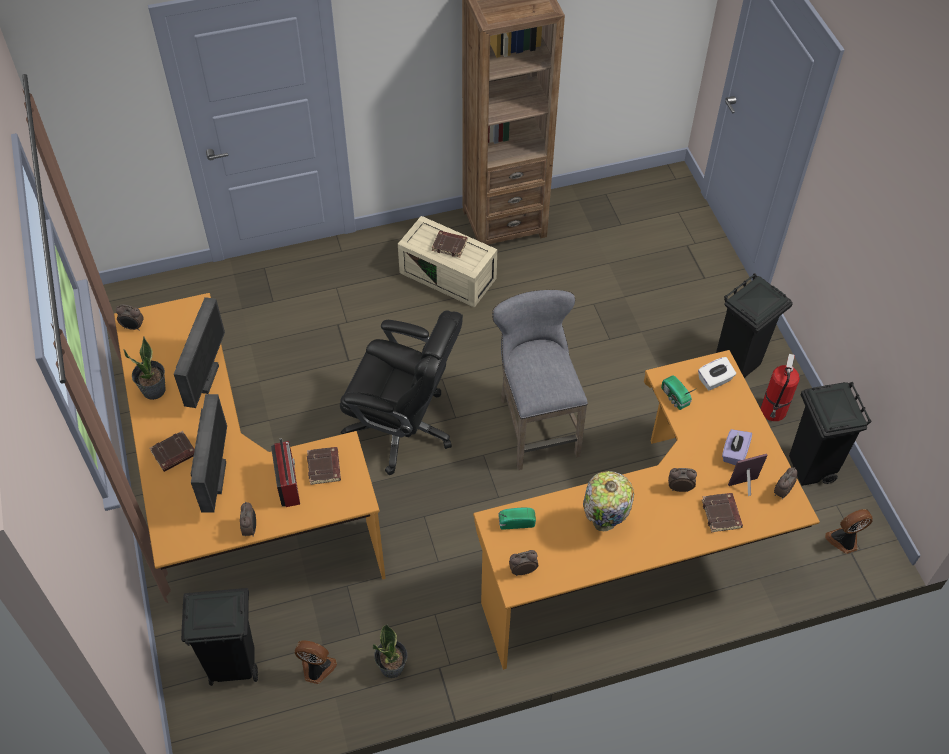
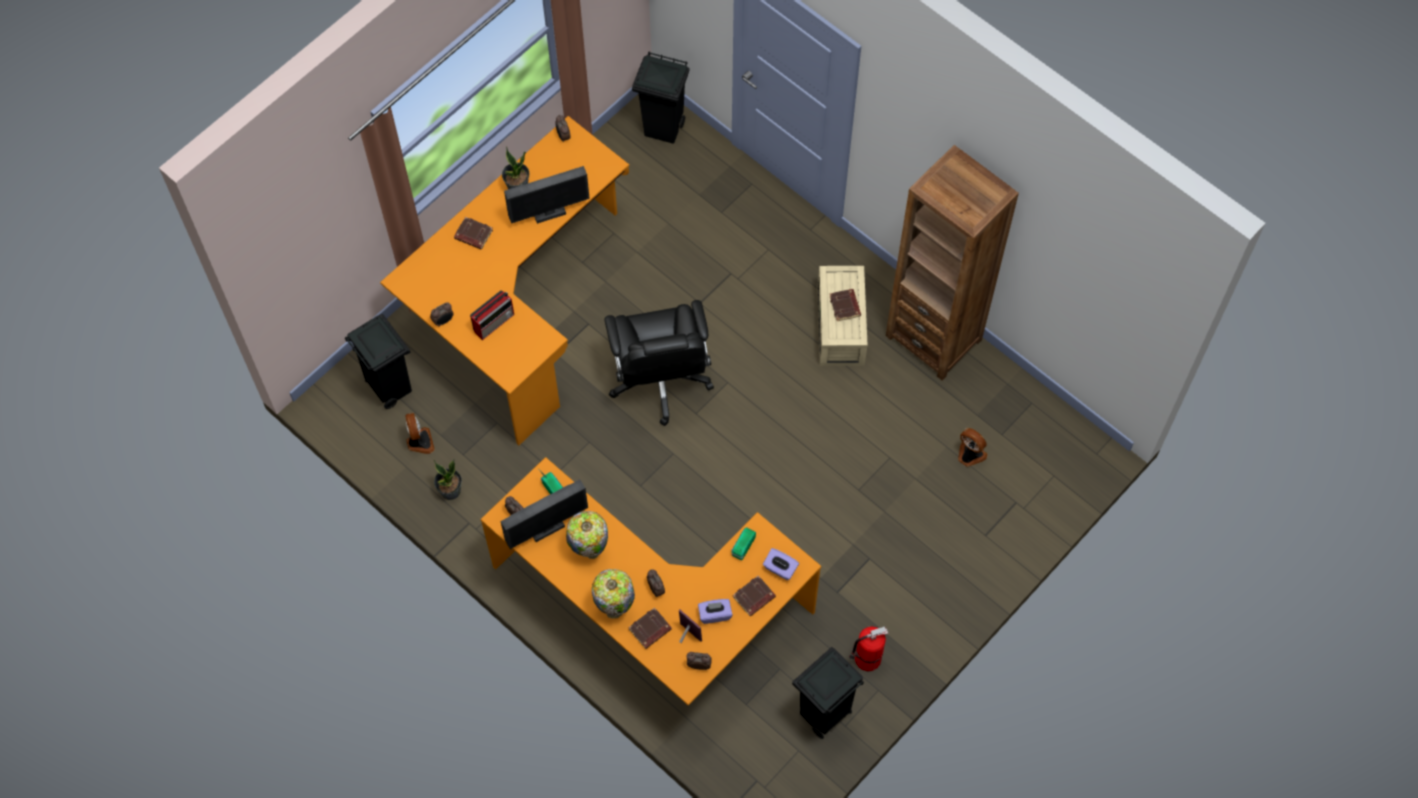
camera: 60 degrees right, 10 degrees up
(216, 478) = (470, 274): monitor -> monitor (547, 529)
(324, 468) = (522, 337): brown book -> brown book (754, 598)
(535, 423) = (729, 476): grey stool -> none
(681, 533) = (615, 608): none -> table lamp
(715, 380) = (780, 569): white tissue box -> purple tissue box
(738, 364) = (901, 607): black trash can -> black trash can (664, 129)
(844, 541) = (765, 771): fan -> fan (969, 455)

